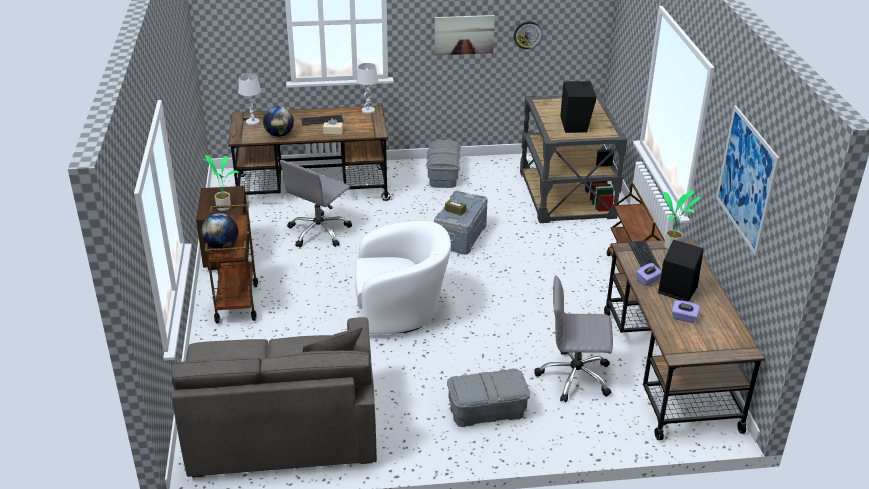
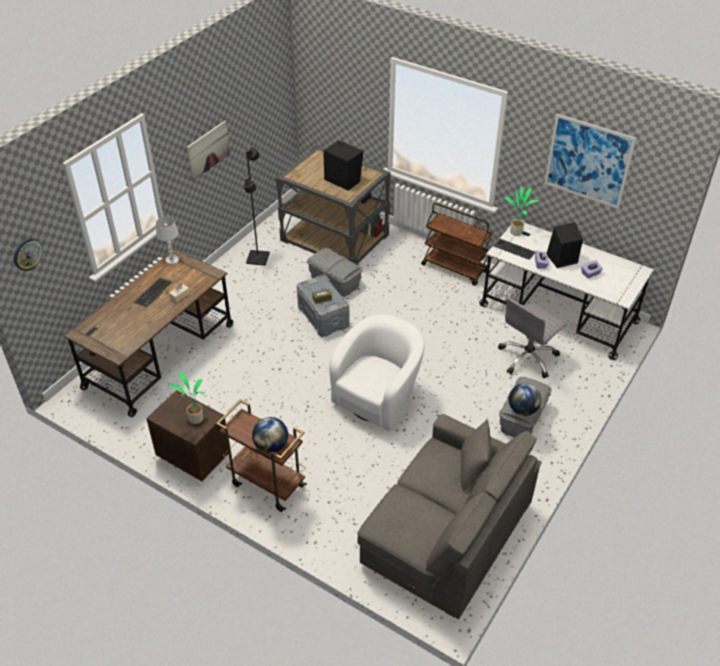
camera: 50 degrees left, 10 degrees up
(253, 122) = (100, 332): white table lamp -> none
(279, 134) = (143, 327): globe -> globe (522, 410)
(319, 232) = (227, 386): grey office chair -> none
(443, 174) = (235, 278): grey storage box -> grey storage box (334, 281)
(482, 173) = (257, 258): none -> black floor lamp
(527, 34) = (247, 124): wall clock -> wall clock (27, 254)
(668, 369) = (557, 314): brown desk -> white desk

